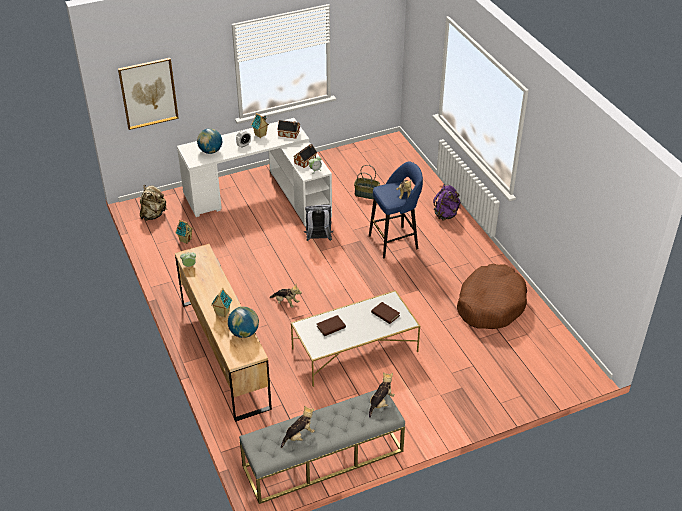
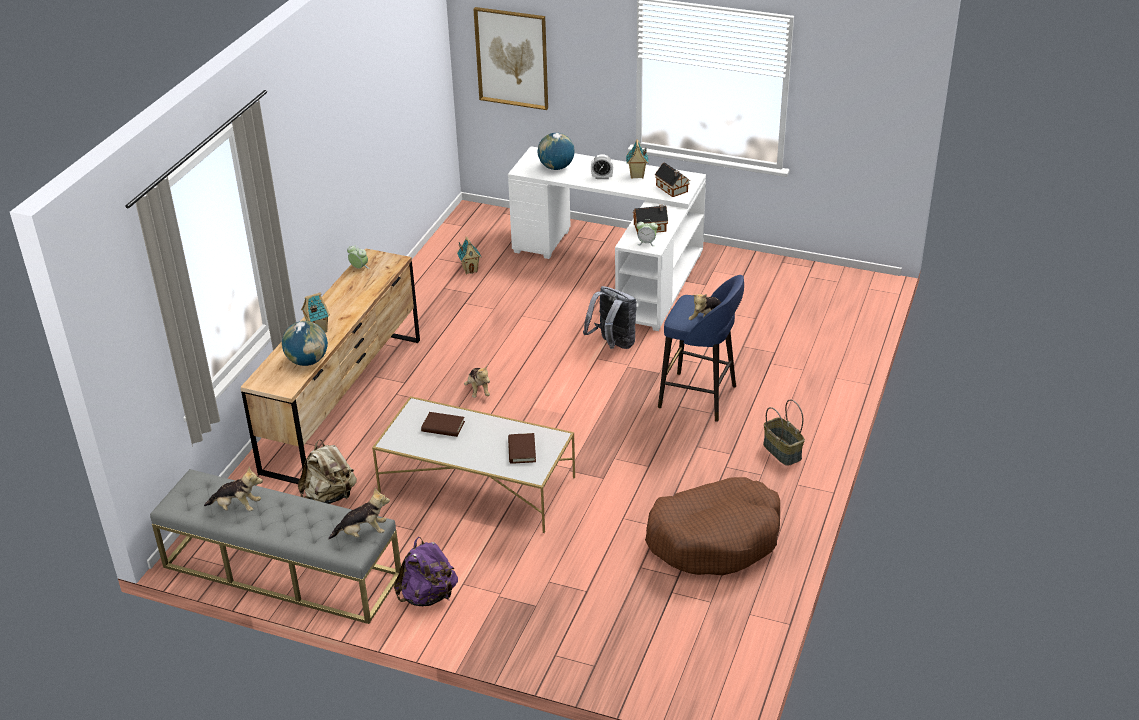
camera: 45 degrees right, 5 degrees down
(153, 215) = (475, 228): beige backpack -> beige backpack (330, 496)
(367, 194) = (745, 326): basket -> basket (783, 451)
(446, 214) = (815, 402): purple backpack -> purple backpack (428, 596)

